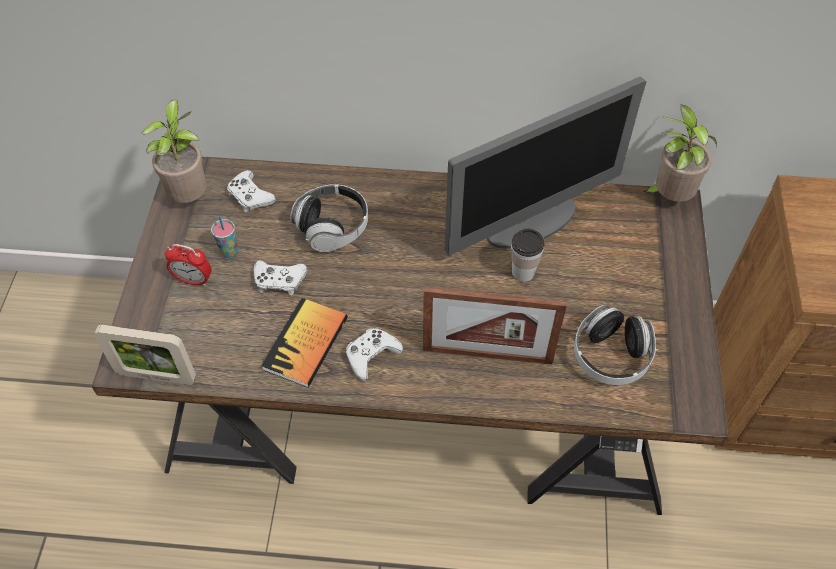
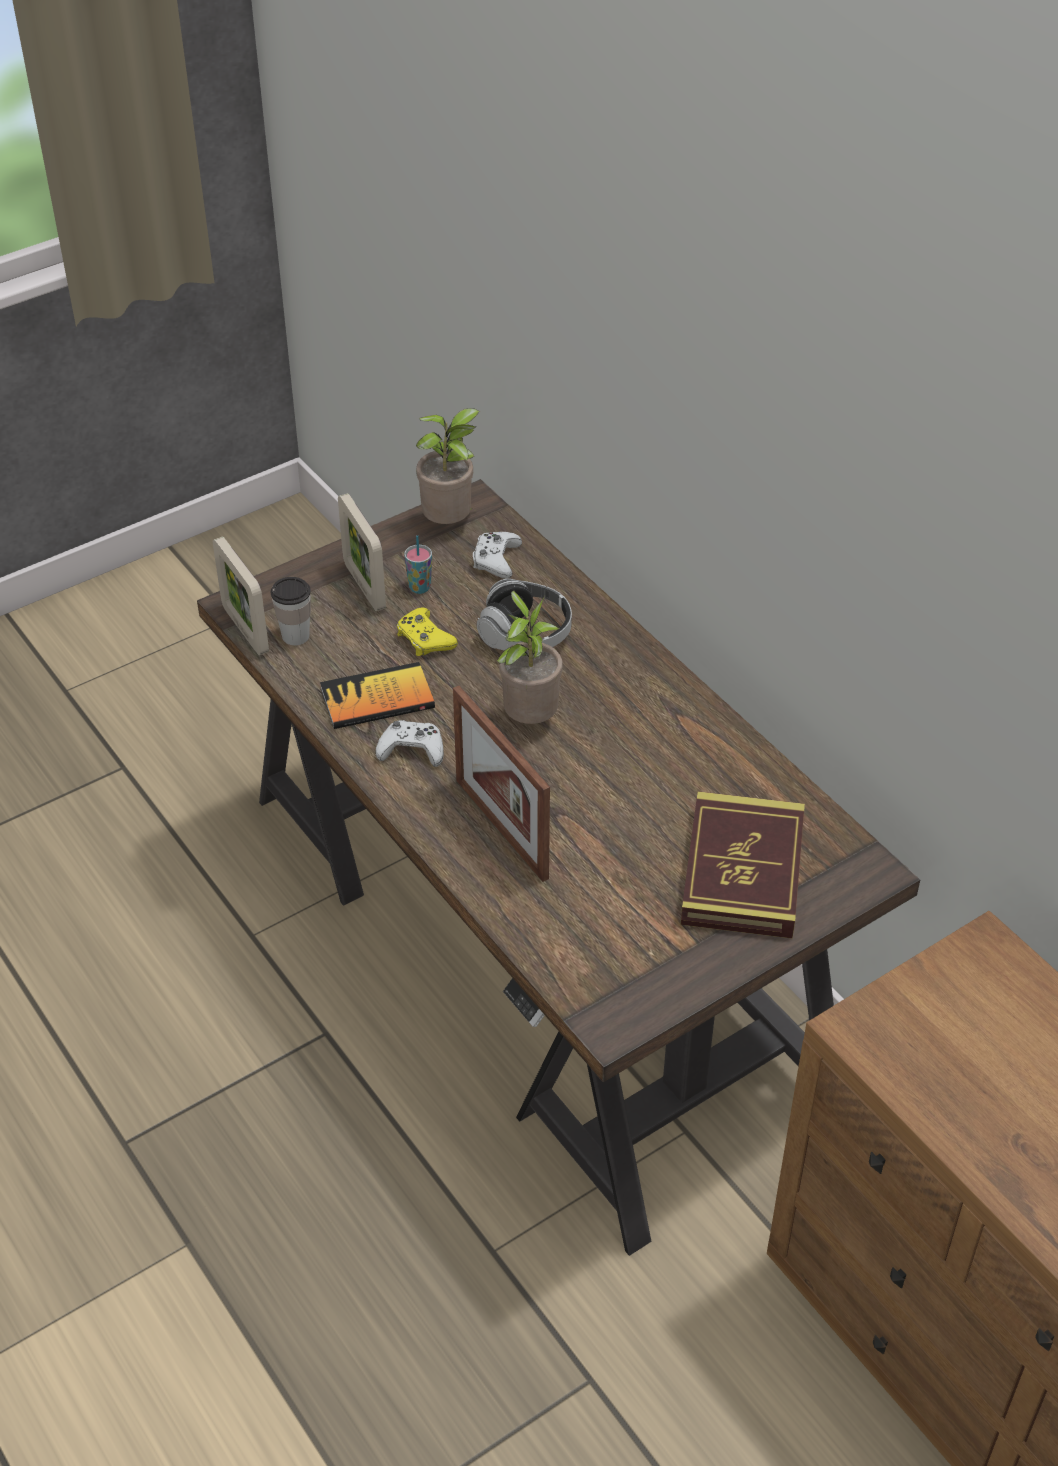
camera: 50 degrees right, 10 degrees down
(193, 280) = (364, 586): alarm clock -> picture frame
(279, 281) = (424, 639): white game controller -> yellow game controller
(523, 272) = (631, 798): cup -> cup (295, 636)
(532, 222) = (704, 769): monitor -> none
(610, 356) = (601, 921): headphones -> none
(628, 261) = (742, 871): none -> book
(668, 196) = (875, 858): potted plant -> potted plant (529, 719)

